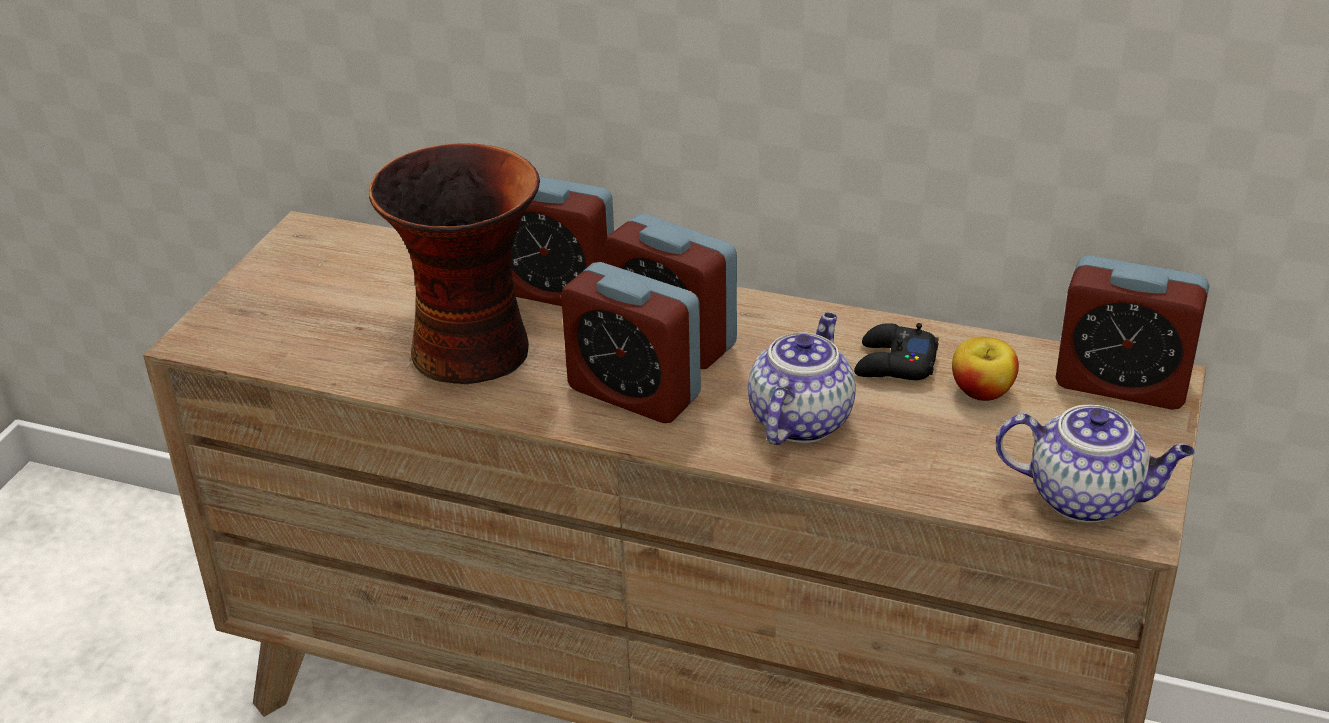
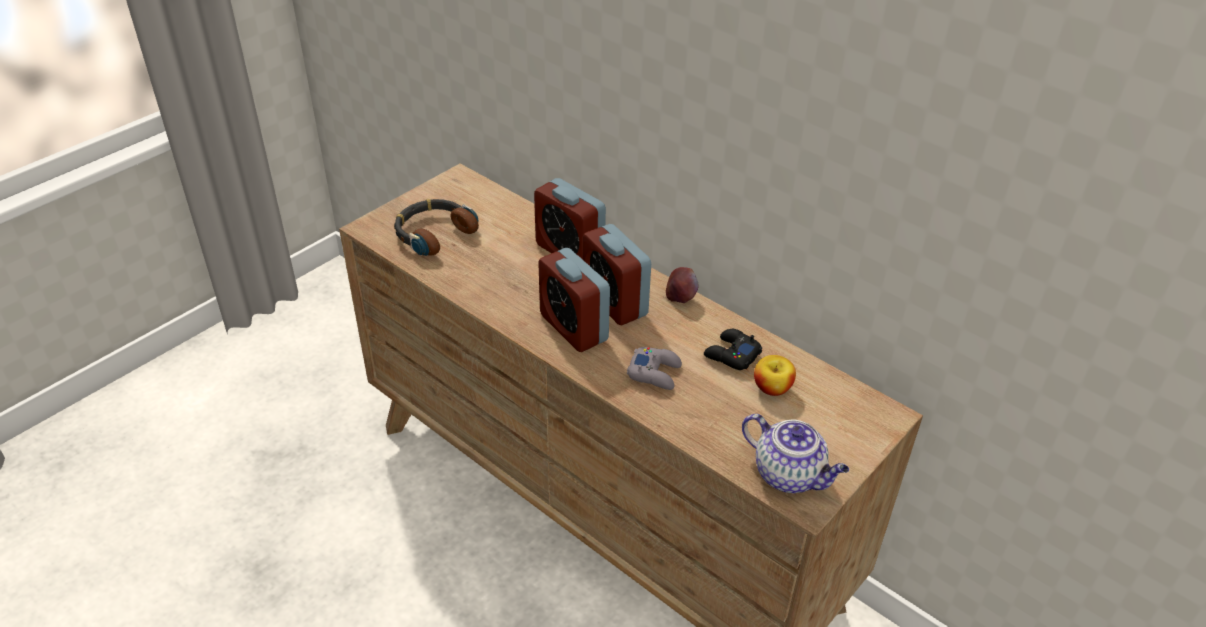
camera: 20 degrees right, 5 degrees up
(315, 320) = (434, 233): none -> headphones
(475, 349) = (505, 275): vase -> none
(767, 307) = (681, 297): none -> apple
(800, 419) = (655, 372): teapot -> grey game controller
(1122, 383) = (861, 410): alarm clock -> none

